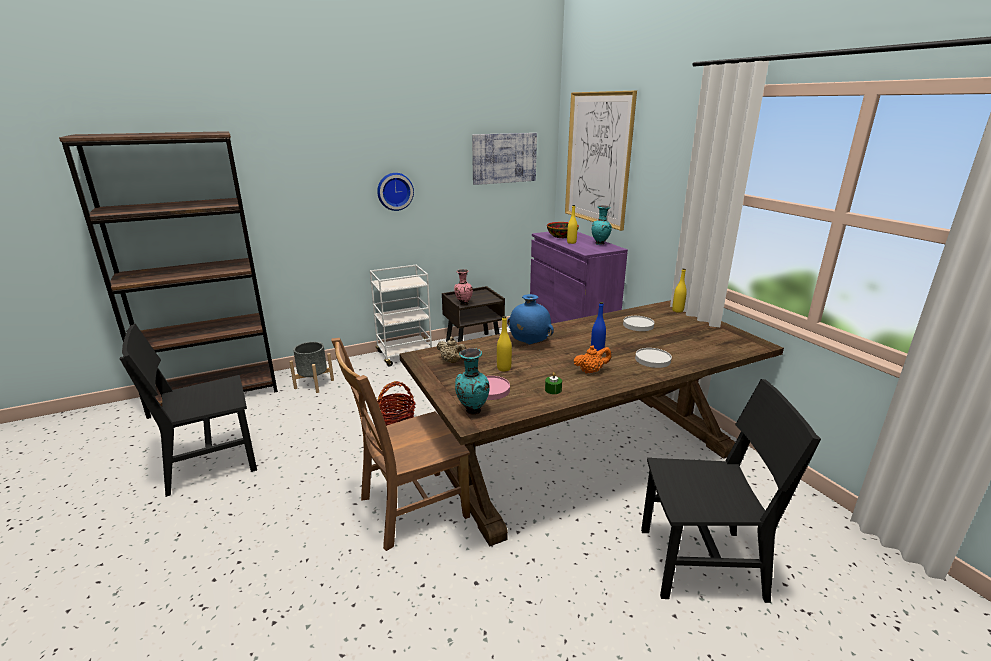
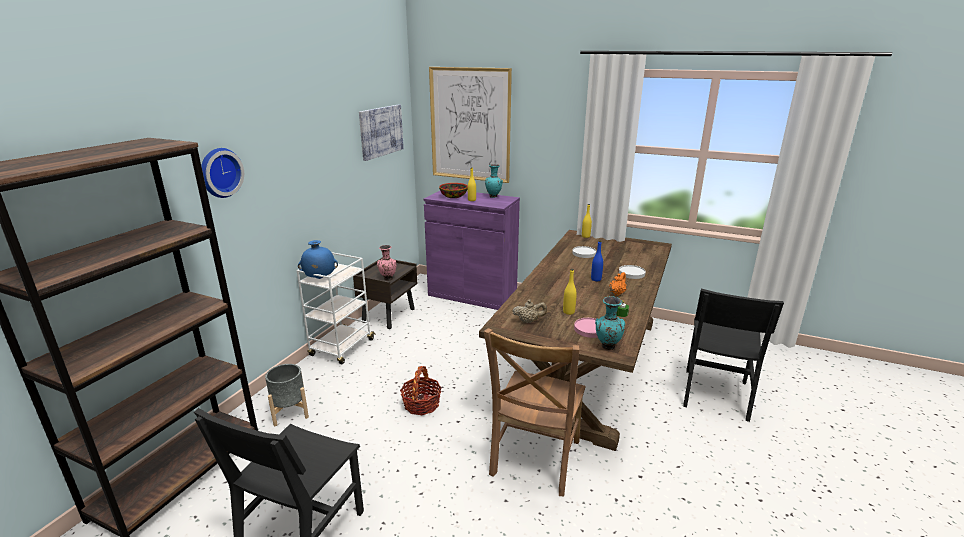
camera: 40 degrees left, 0 degrees up
(394, 191) = (307, 180): wall clock -> wall clock (219, 172)
(529, 344) = (549, 289): blue vase -> blue vase (319, 278)
(701, 563) = (715, 393): black chair -> black chair turned 150 degrees clockwise

